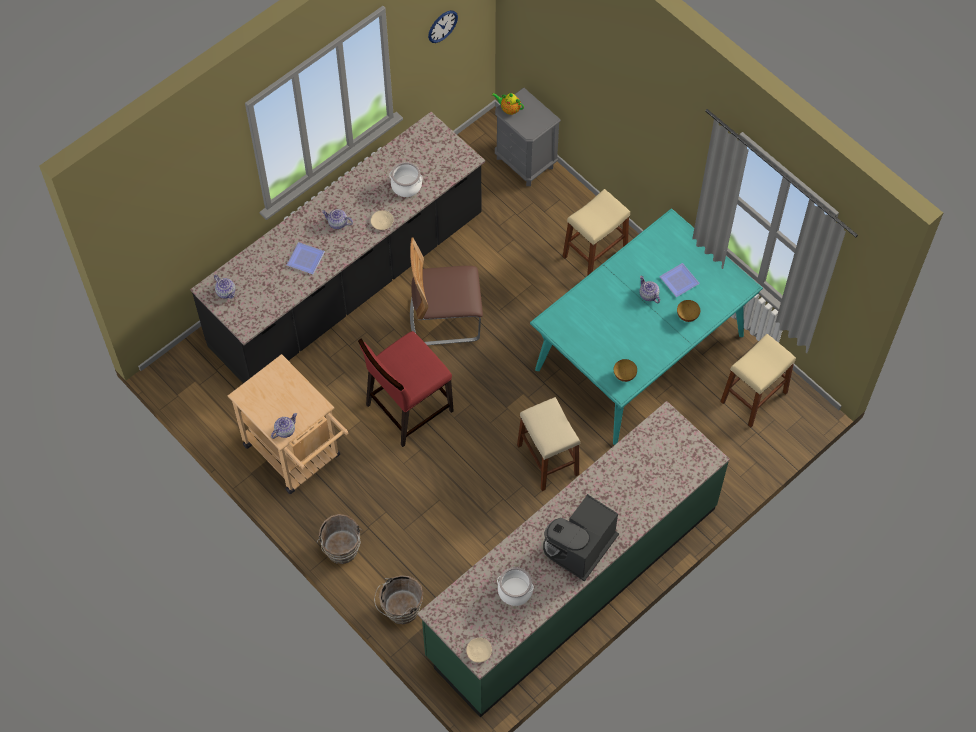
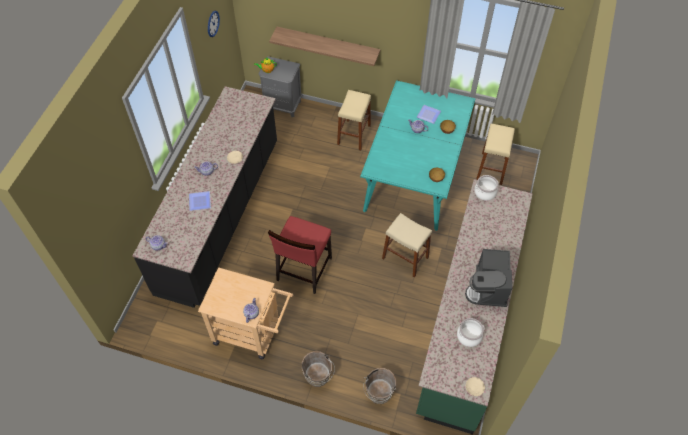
camera: 30 degrees left, 5 degrees down
(406, 186) = (237, 132): cooking pot -> cooking pot (485, 192)
(445, 319) = (292, 209): chair -> none
(597, 116) = (328, 45): none -> shelf

